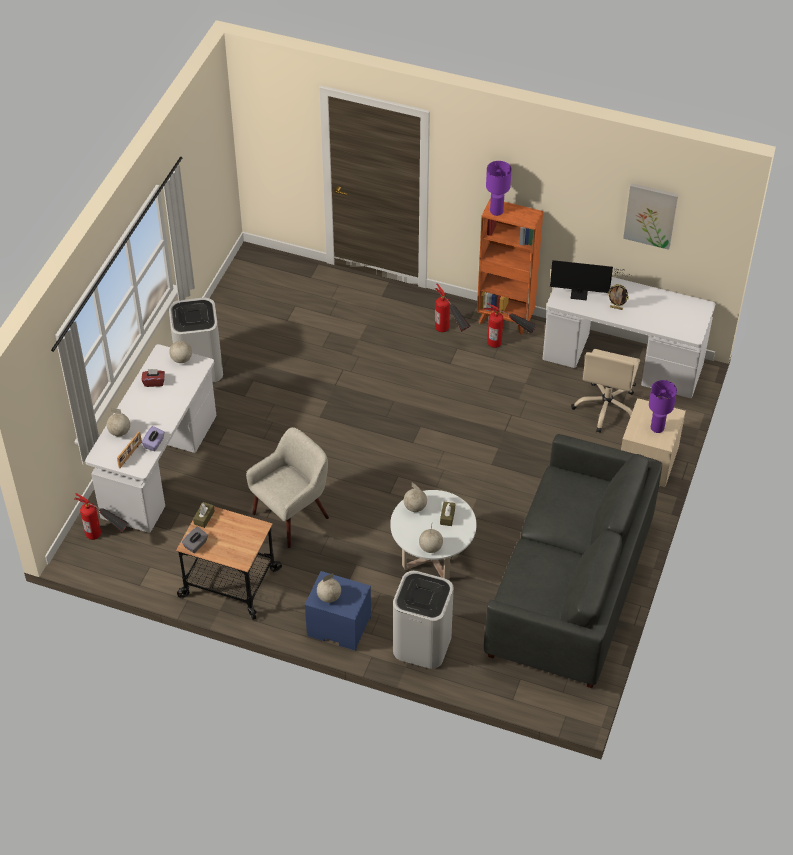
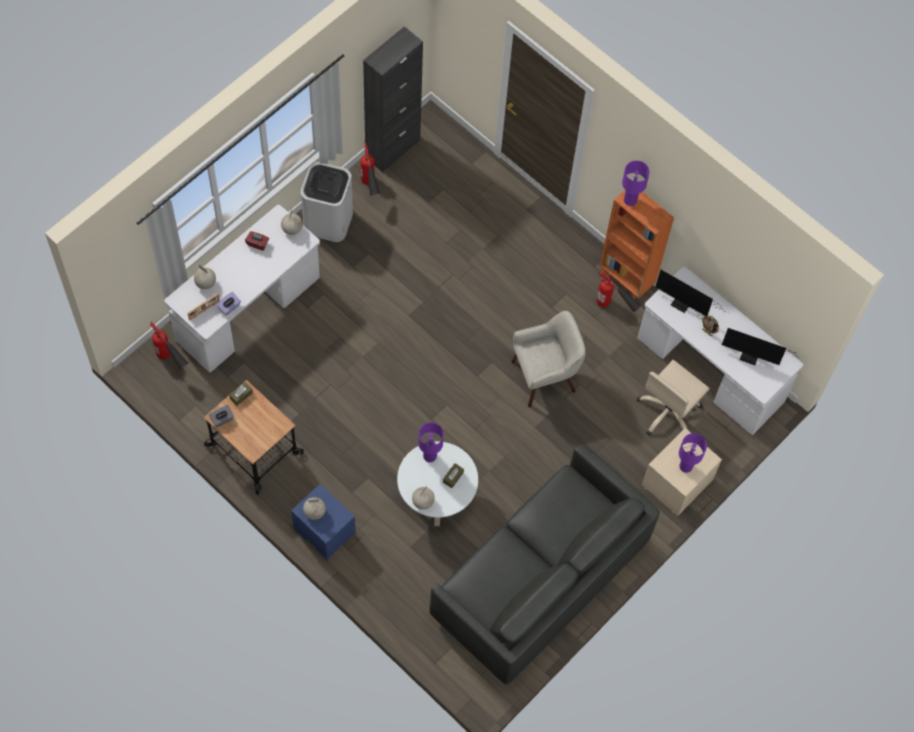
camera: 20 degrees right, 15 degrees up
(229, 290) = (392, 149): none -> black cabinet
(292, 515) = (337, 406): beige armchair -> beige armchair (544, 377)
(415, 507) = (430, 456): globe -> purple table lamp
(421, 644) = (385, 578): white trash can -> none
(450, 335) = (567, 277): fire extinguisher -> fire extinguisher (370, 190)
(650, 215) = (763, 270): picture -> none
(667, 313) = (752, 357): none -> monitor

